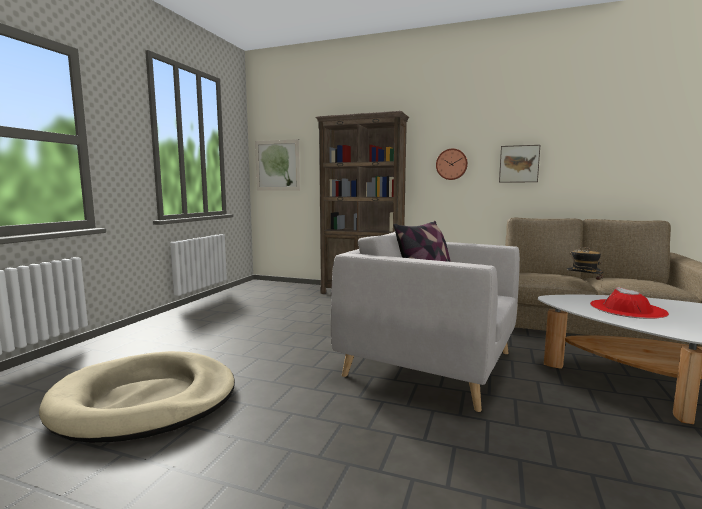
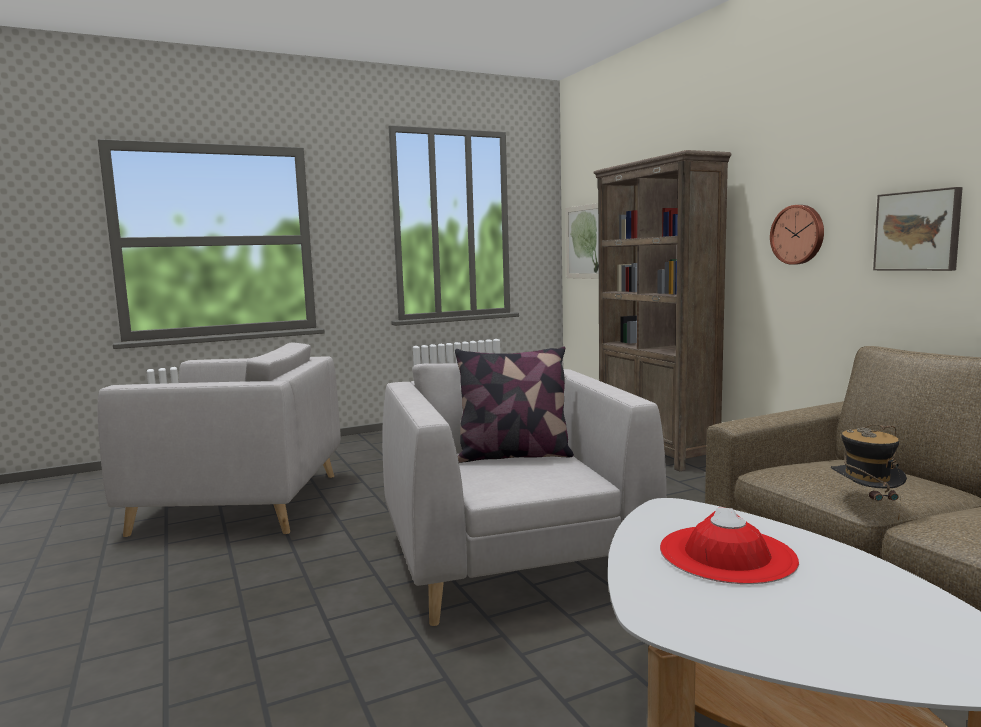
camera: 45 degrees right, 0 degrees up
(145, 401) = (241, 503): beige dog bed -> grey armchair

